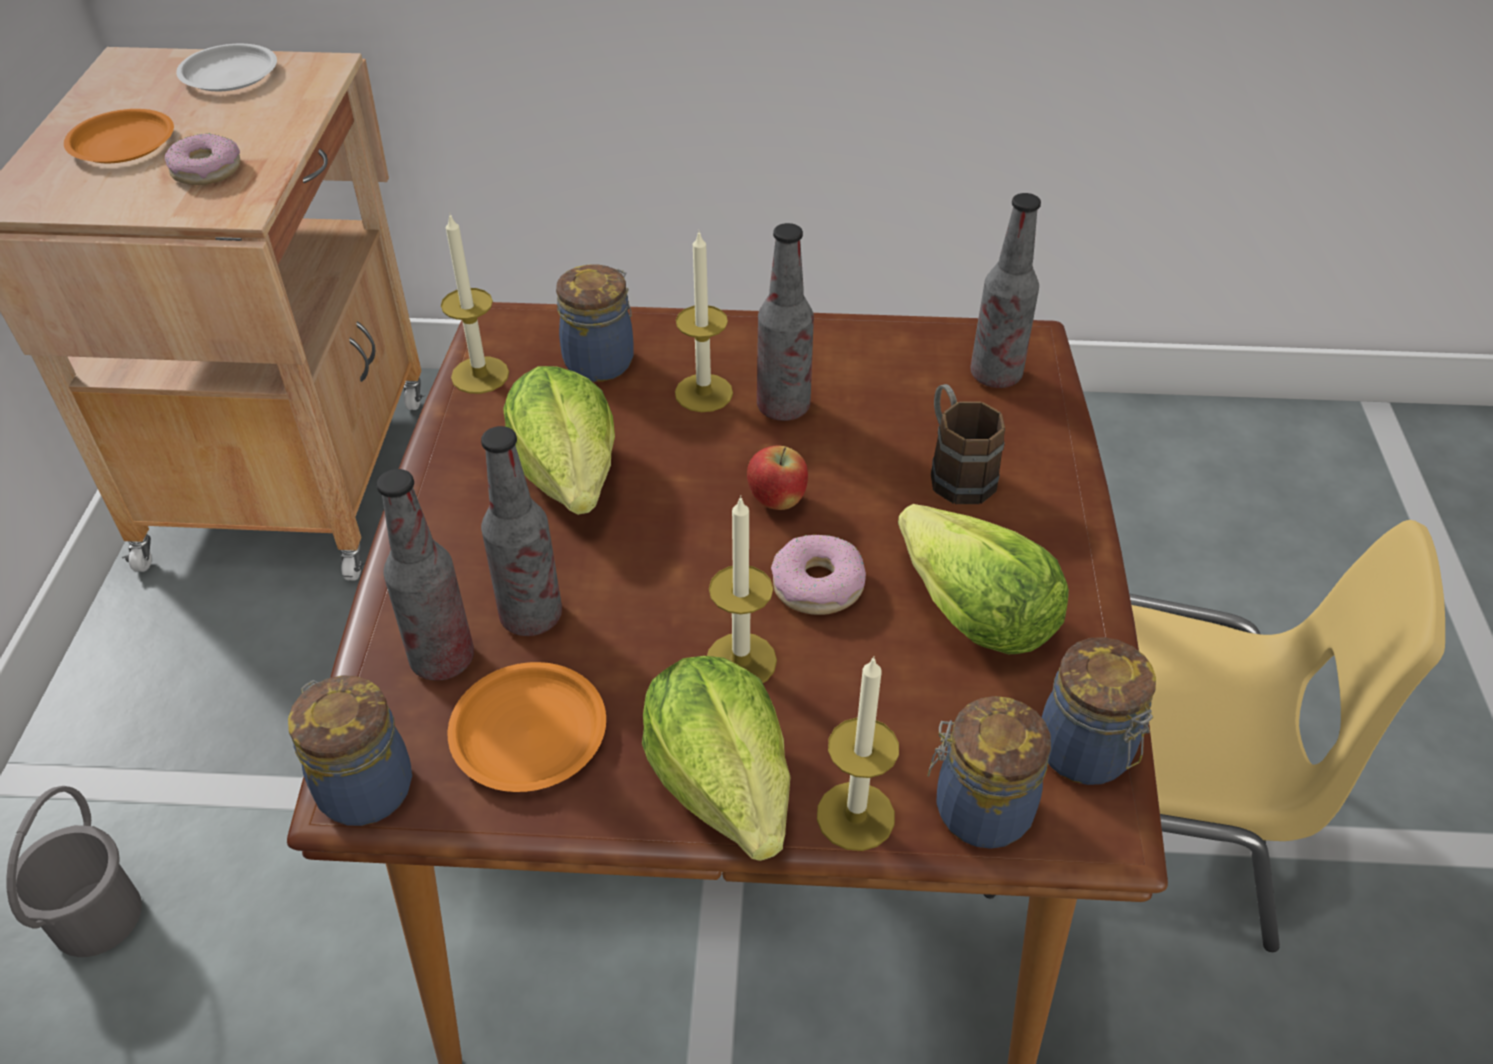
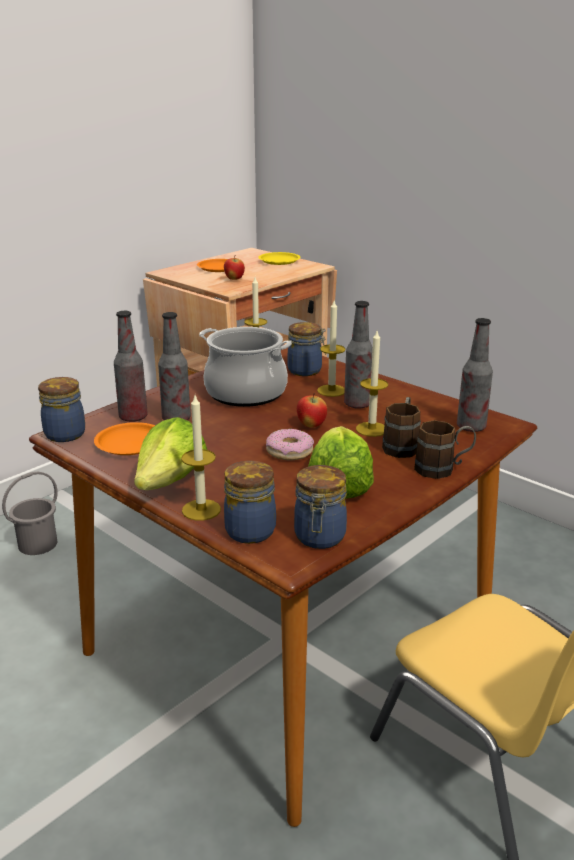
camera: 40 degrees right, 20 degrees down
(206, 170) = (234, 279): donut -> apple
(230, 74) = (279, 261): white plate -> yellow plate
(569, 474) = (246, 393): lettuce -> cooking pot
(741, 661) = (227, 457): candle -> candle (371, 429)
(1064, 492) = (443, 469): none -> brown mug

